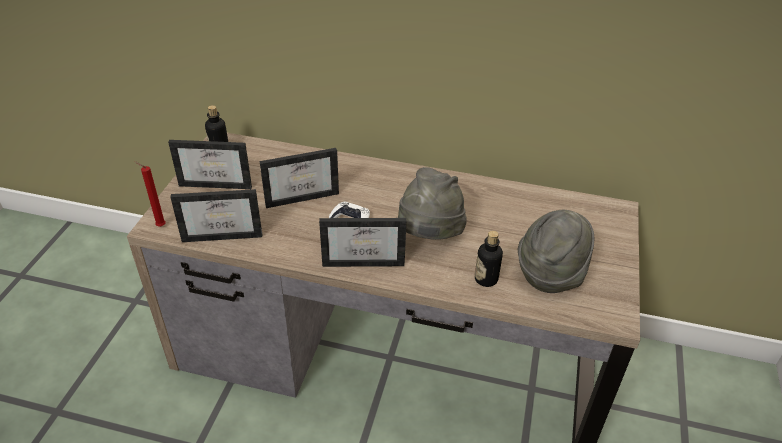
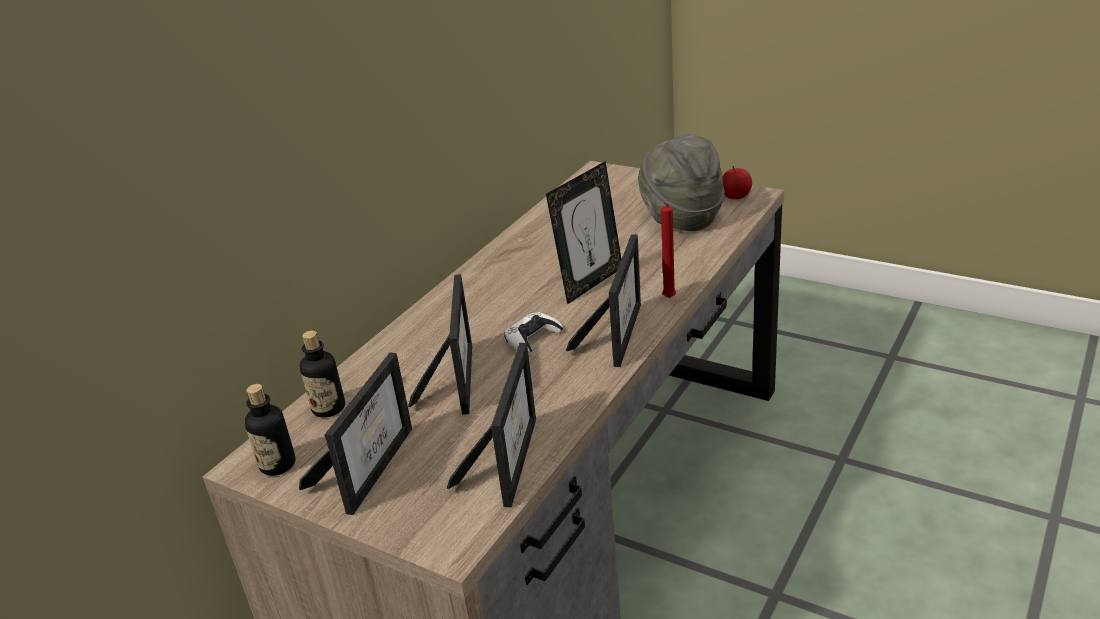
camera: 70 degrees left, 10 degrees down
(159, 226) = (455, 537): red candle -> red candle (668, 299)
(429, 235) = (590, 283): grey hat -> picture frame
(486, 279) = (679, 255): bottle -> bottle (328, 408)
(608, 305) = (736, 196): none -> apple

